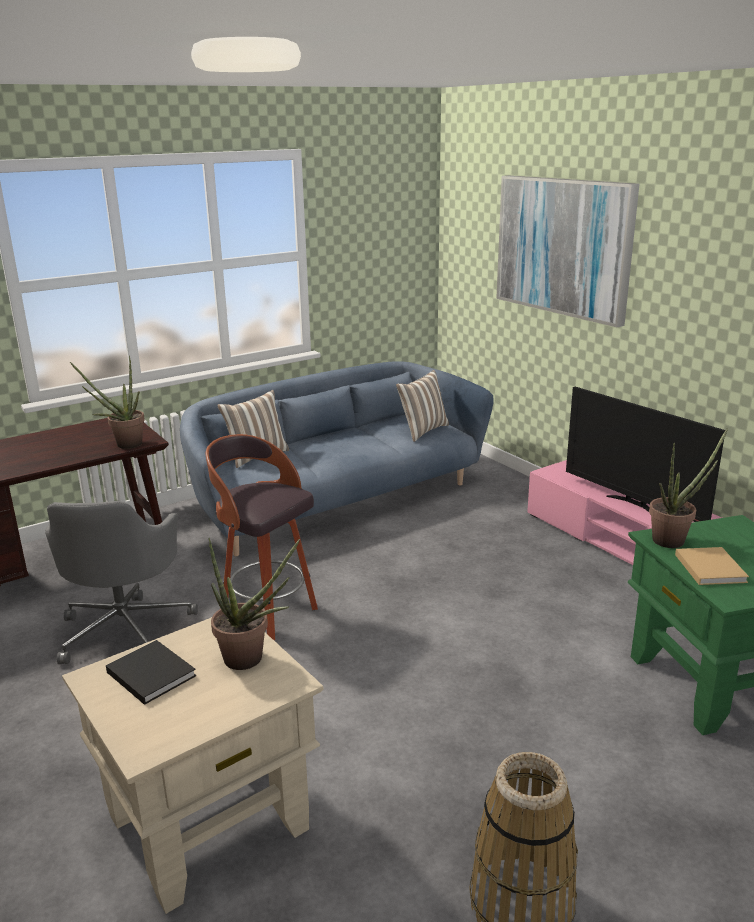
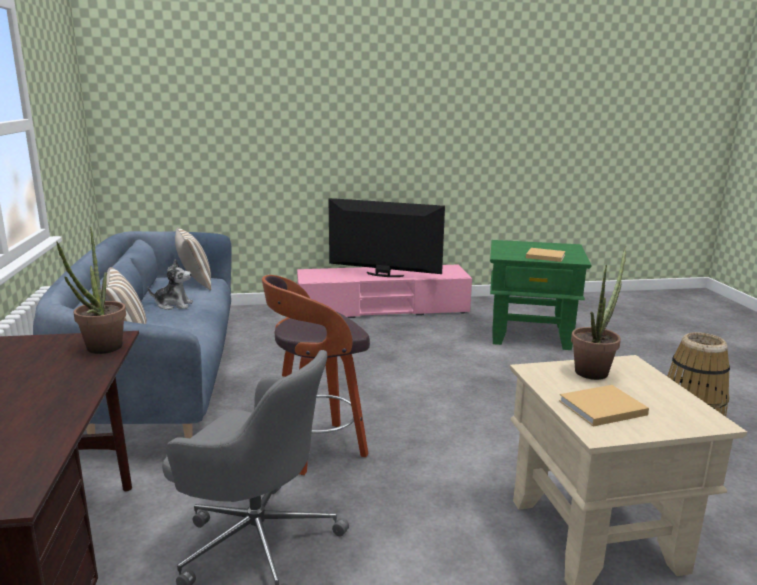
camera: 65 degrees left, 5 degrees down
(150, 673) = (600, 408): black book -> beige book
(352, 442) = (173, 305): none -> plush toy
(564, 246) = (257, 104): picture -> none
(633, 504) = (383, 275): television -> television turned 150 degrees counterclockwise
(674, 539) = (508, 254): potted plant -> none

